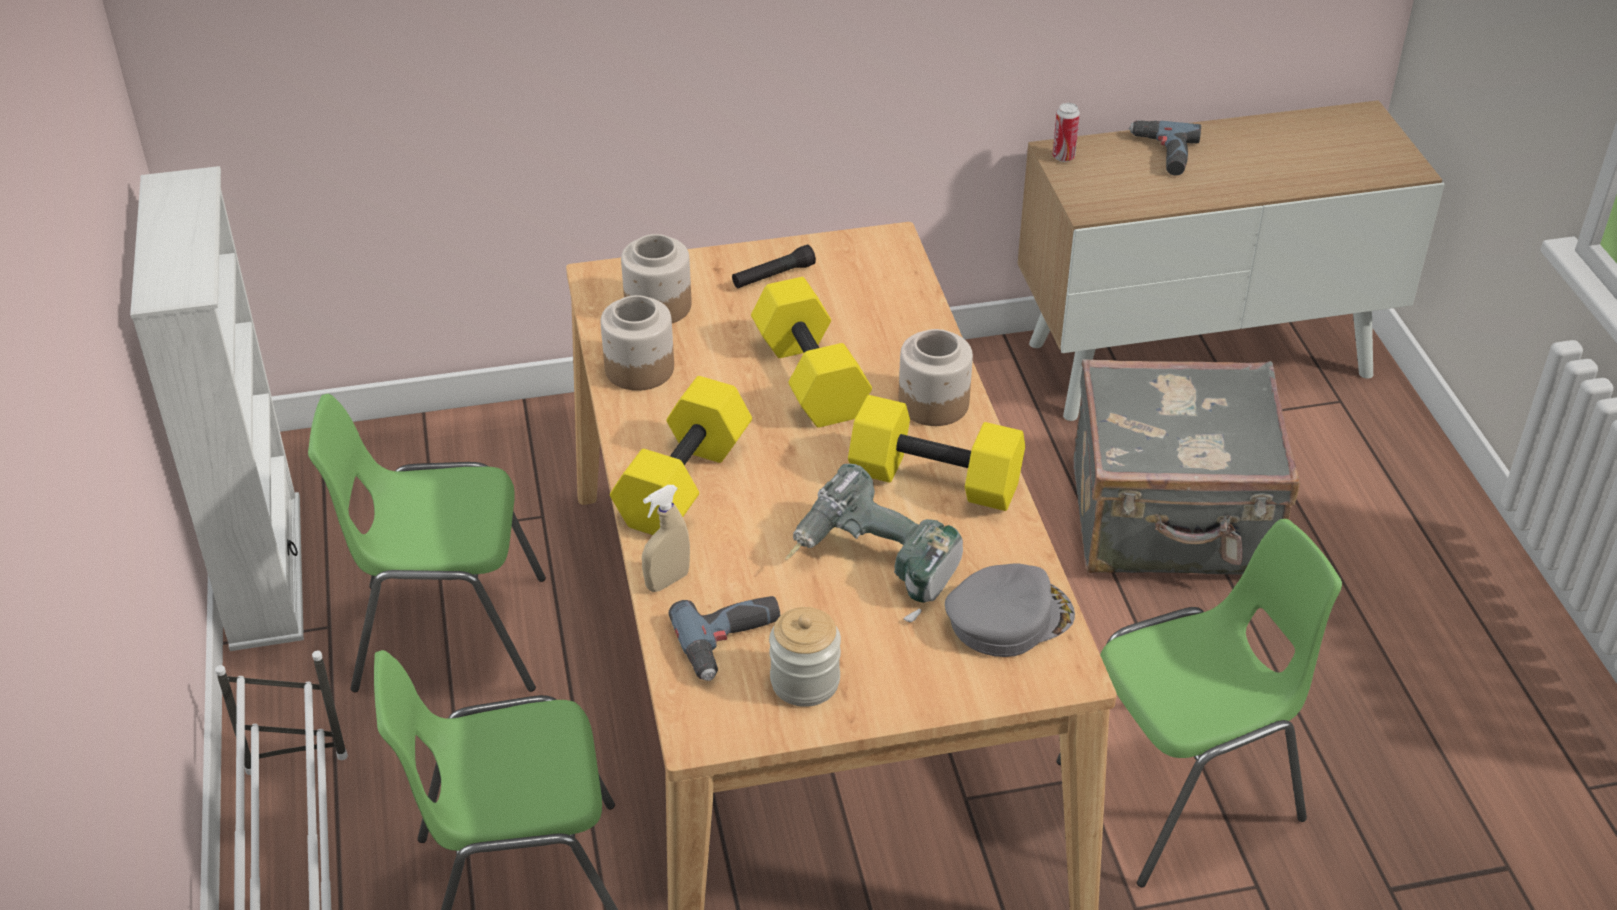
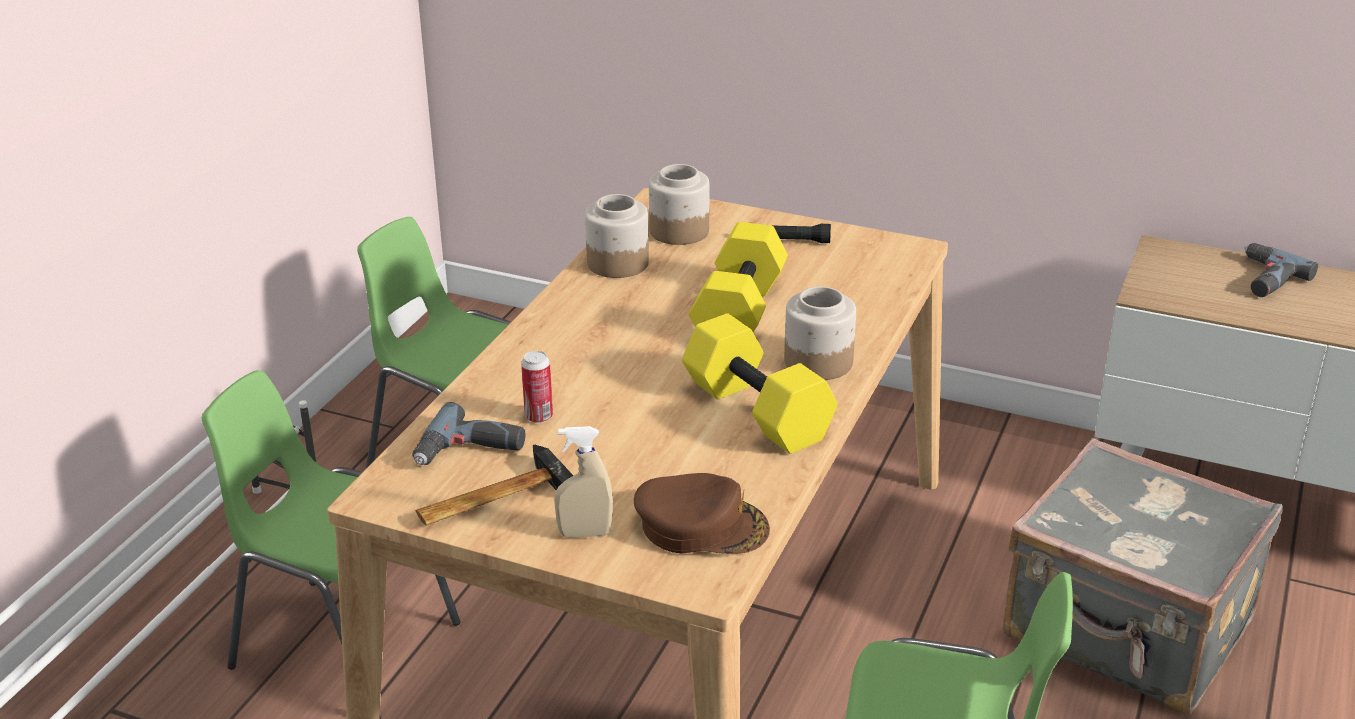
camera: 35 degrees right, 10 degrees down
(265, 571) = (390, 378): white bookcase -> none
(667, 581) = (474, 395): beige spray bottle -> beige spray bottle (585, 534)
(685, 484) = (561, 343): yellow dumbbell -> none
(805, 681) = (491, 498): jar -> hammer
(873, 567) = (635, 448): power drill -> none
(1008, 617) = (701, 525): grey cap -> brown cap
(1063, 157) = (1162, 253): can -> can (539, 417)

